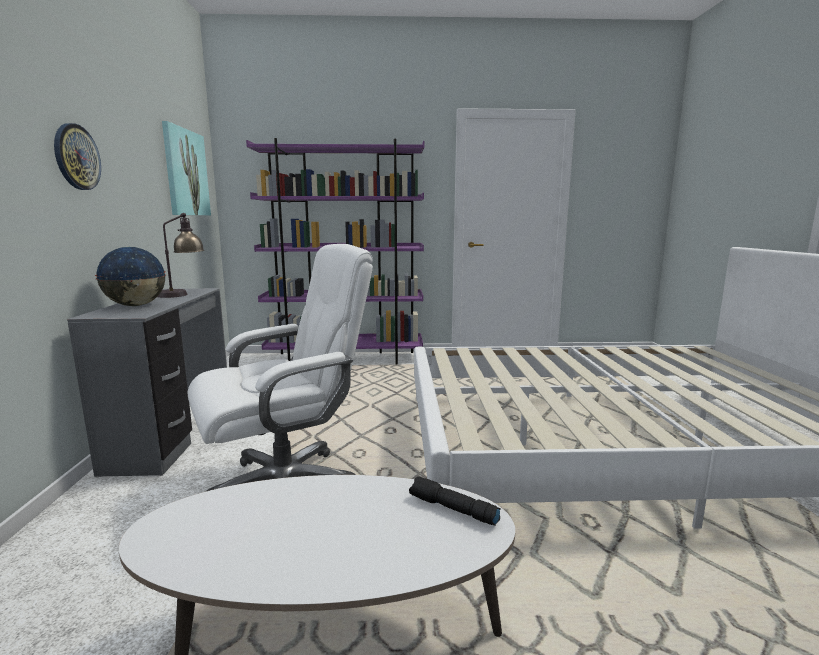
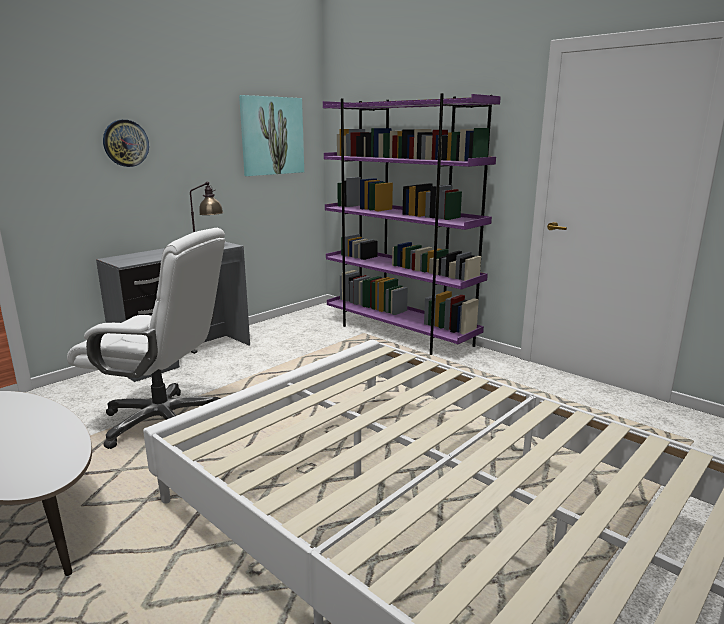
camera: 45 degrees right, 5 degrees up
(136, 305) = (151, 254): globe -> none
(452, 509) = (55, 464): black flashlight -> none

